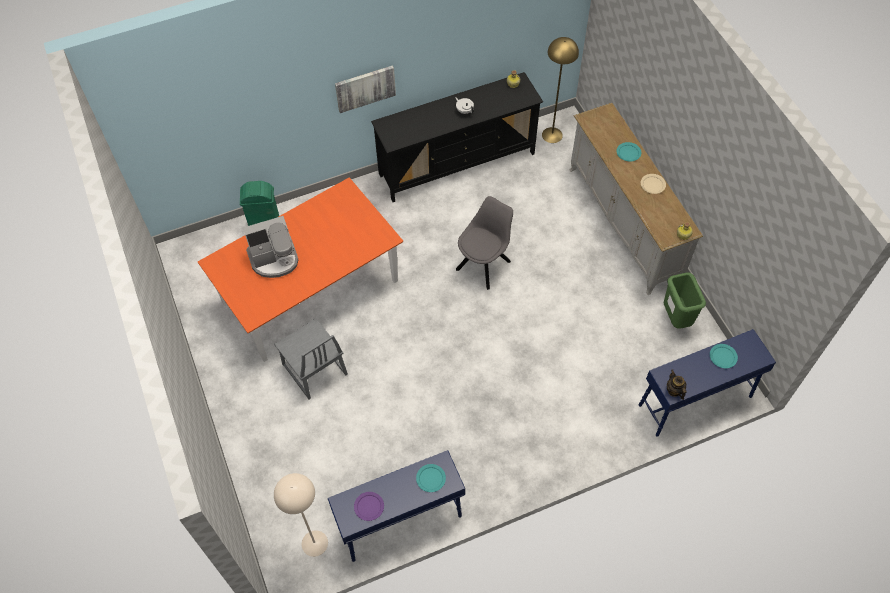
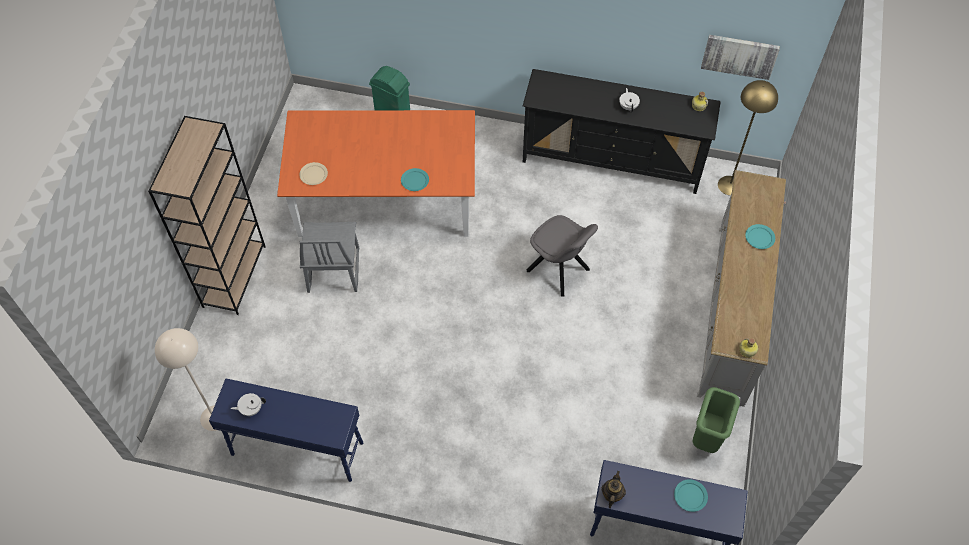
camera: 35 degrees right, 0 degrees up
(236, 424) = (234, 276): none -> beige bookcase
(274, 259) = (350, 145): coffee machine -> none
(365, 88) = (534, 31): picture -> picture (739, 55)
(368, 506) = (251, 409): purple plate -> white teapot
(431, 478) = (322, 421): turquoise plate -> turquoise plate (415, 180)
(484, 265) = (558, 270): grey chair -> grey chair turned 60 degrees clockwise
(652, 184) = (758, 283): beige plate -> beige plate (314, 174)

